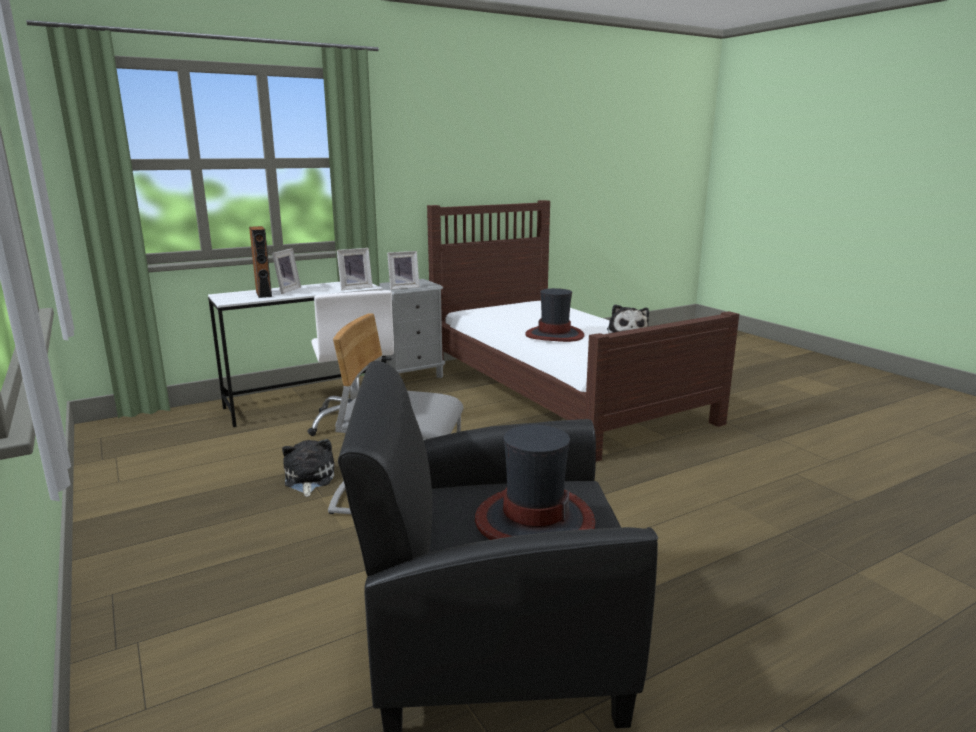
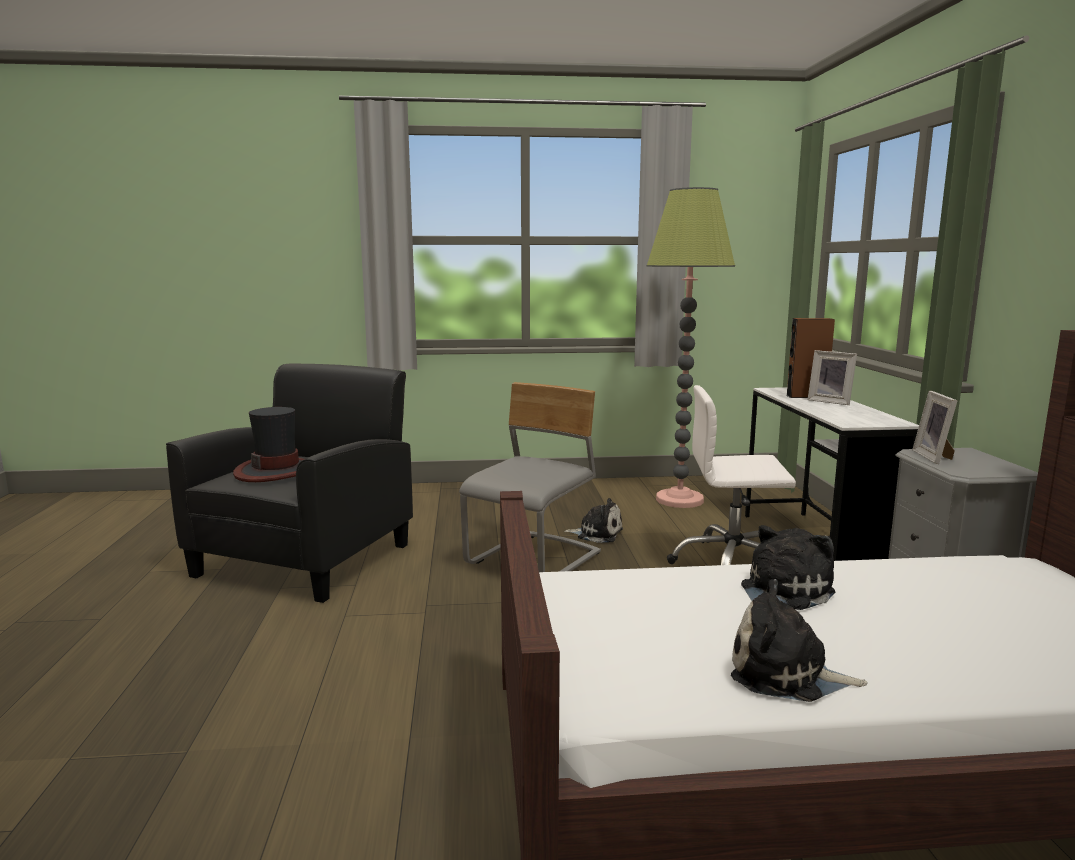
camera: 115 degrees right, 5 degrees down
(181, 457) = (679, 500): none -> floor lamp
(355, 287) = (843, 419): picture frame -> none
(555, 335) = (782, 591): hat -> plush toy

